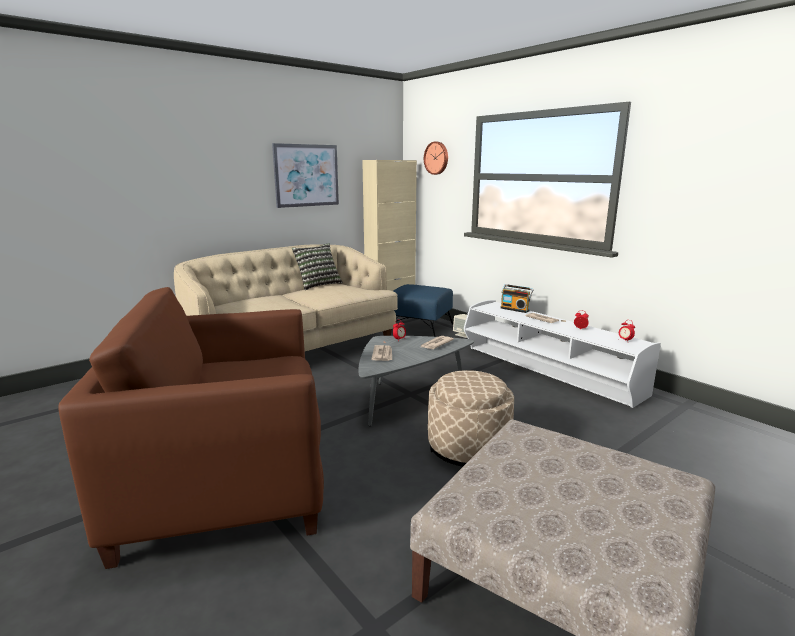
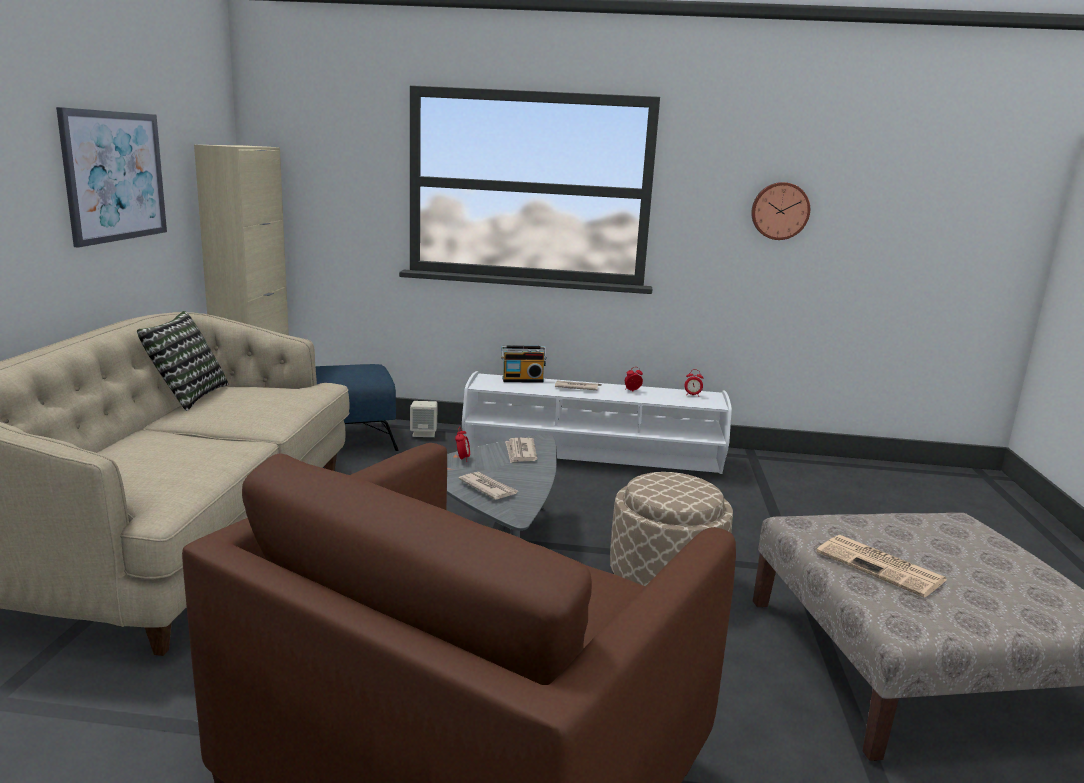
camera: 45 degrees left, 0 degrees up
(437, 158) = (324, 146): wall clock -> wall clock (780, 211)
(518, 472) = (882, 567): none -> newspaper

